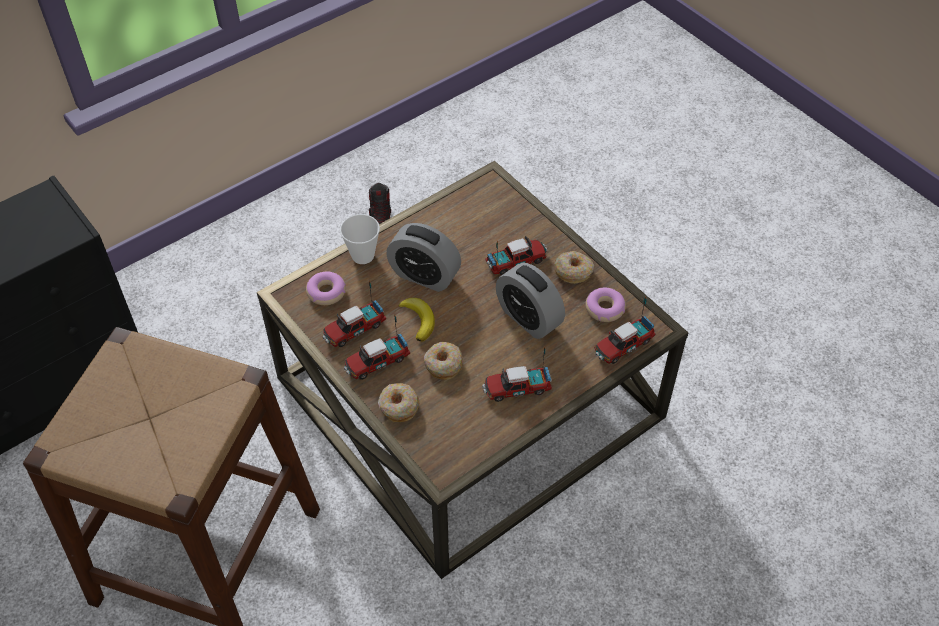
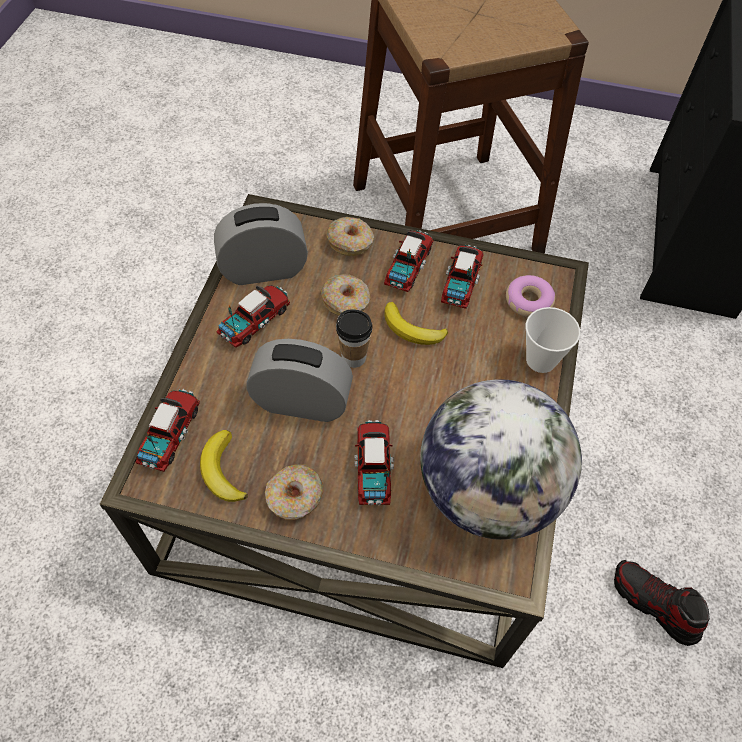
camera: 140 degrees right, 5 degrees up
(424, 275) = (456, 381): alarm clock -> alarm clock (264, 270)
(466, 217) = (488, 491): none -> globe
(473, 325) = (353, 357): none -> cup
(516, 261) = (373, 467): toy truck -> toy truck turned 150 degrees clockwise
(604, 309) = (222, 470): donut -> banana

